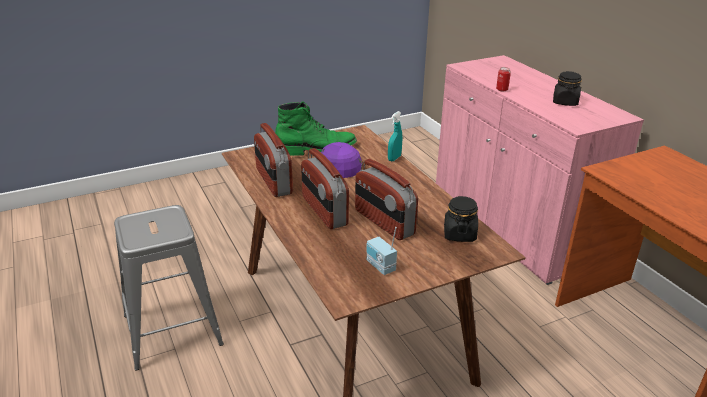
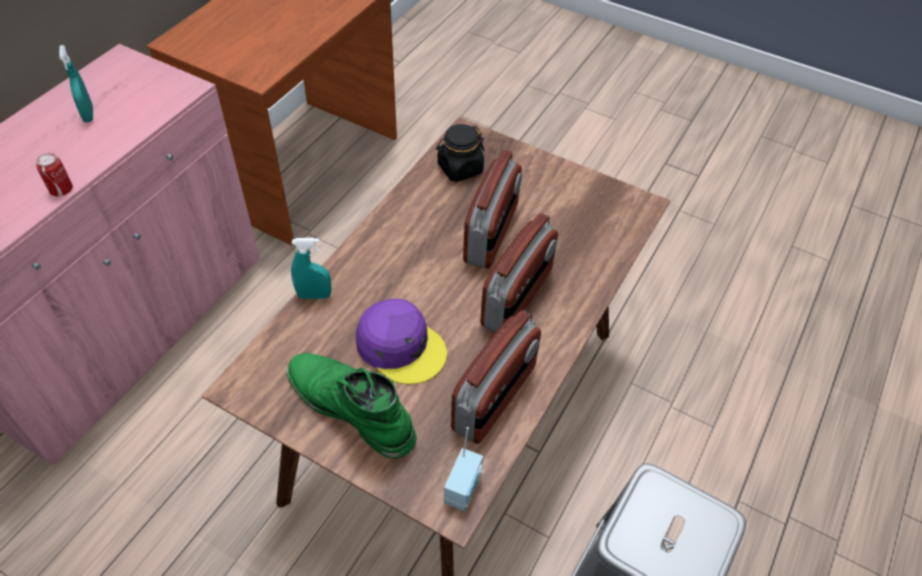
camera: 125 degrees left, 20 degrees up
(380, 267) = (572, 203): radio -> radio (464, 489)
(565, 102) = (88, 115): black jar -> turquoise spray bottle

